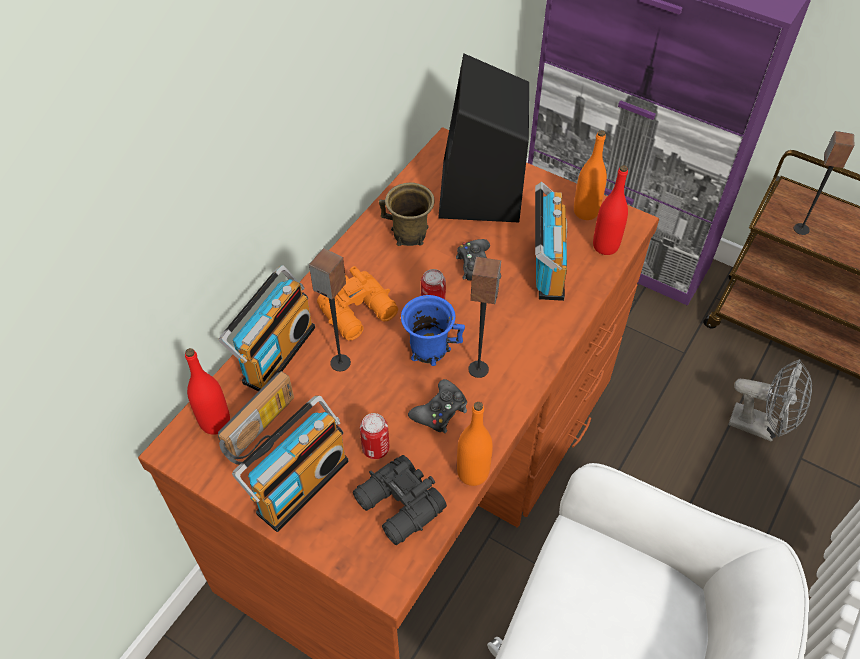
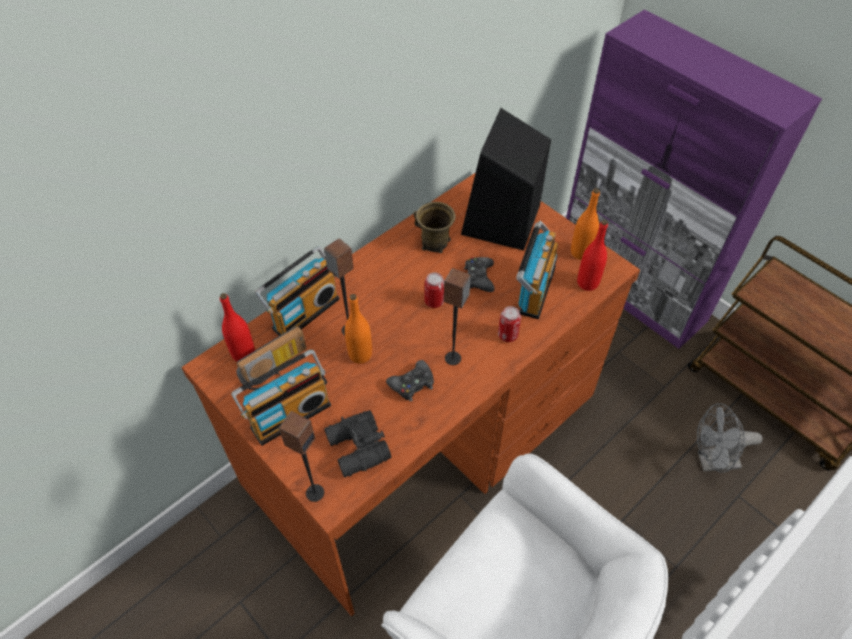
camera: 15 degrees right, 0 degrees up
(360, 313) = (377, 295): orange binoculars -> none
(375, 448) = (354, 401): can -> can (507, 335)
(428, 348) = (420, 333): blue mug -> none
(473, 473) = (421, 437): orange bottle -> orange bottle (360, 354)
(760, 426) = (711, 461): grey fan -> grey fan turned 135 degrees clockwise
(801, 229) = (776, 304): speaker -> speaker (314, 492)

